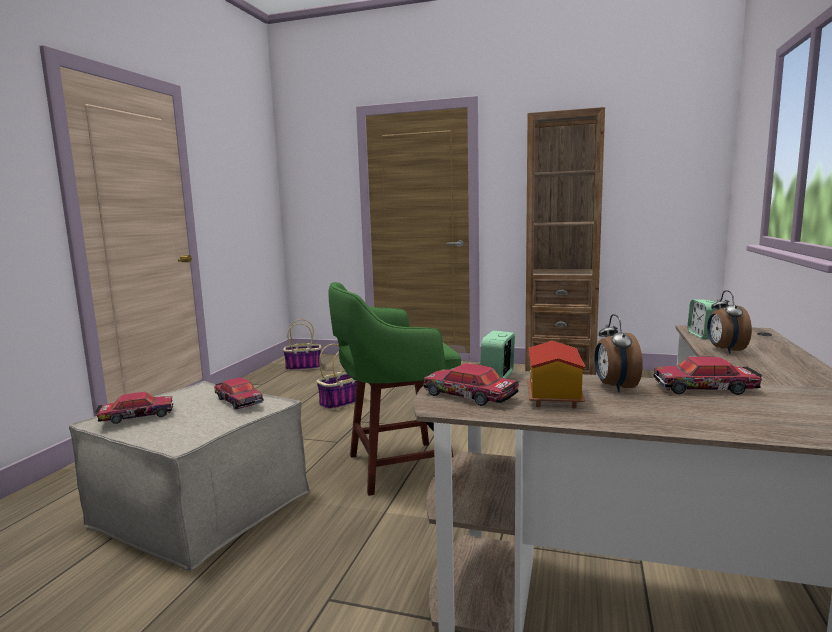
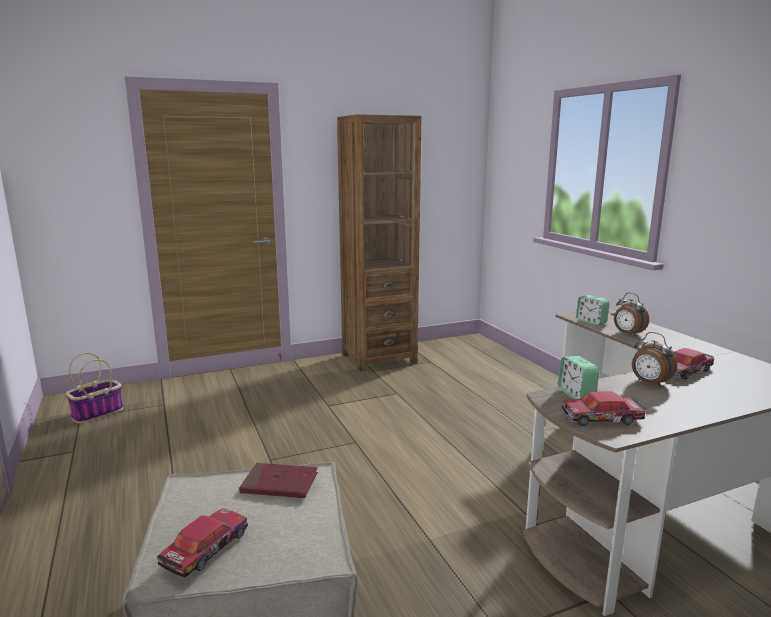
camera: 40 degrees left, 5 degrees up
(239, 400) = (279, 484): toy car -> red book
(341, 402) = (218, 444): basket -> none
(396, 467) = (377, 494): green stool -> none
(552, 397) = (642, 403): toy house -> none

